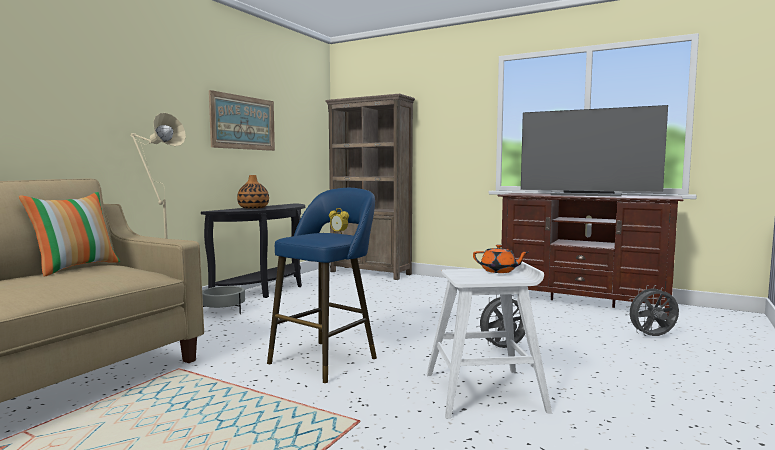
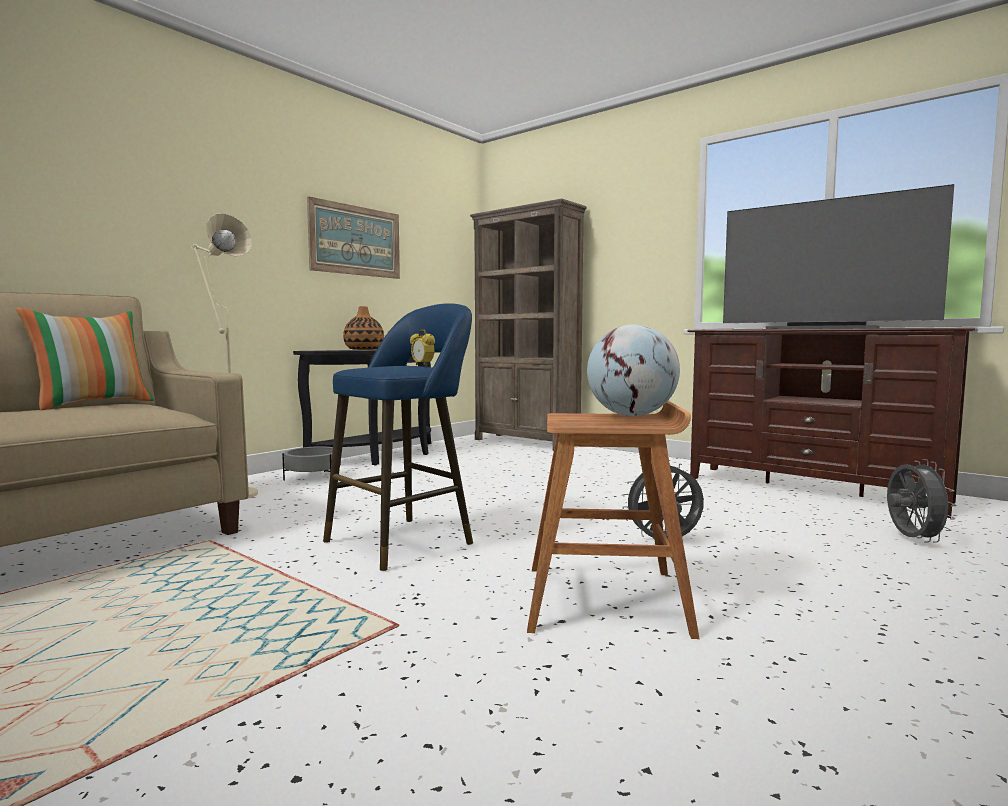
camera: 10 degrees right, 0 degrees up
(485, 392) = (607, 599): white stool -> brown stool
(499, 271) = (631, 415): orange teapot -> globe
(652, 337) = (912, 540): grey fan -> grey fan turned 90 degrees clockwise

